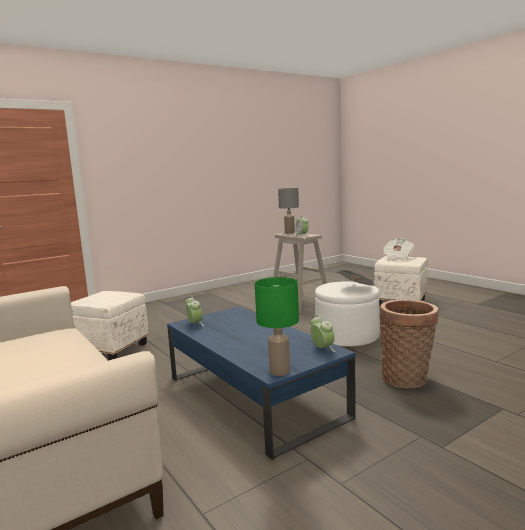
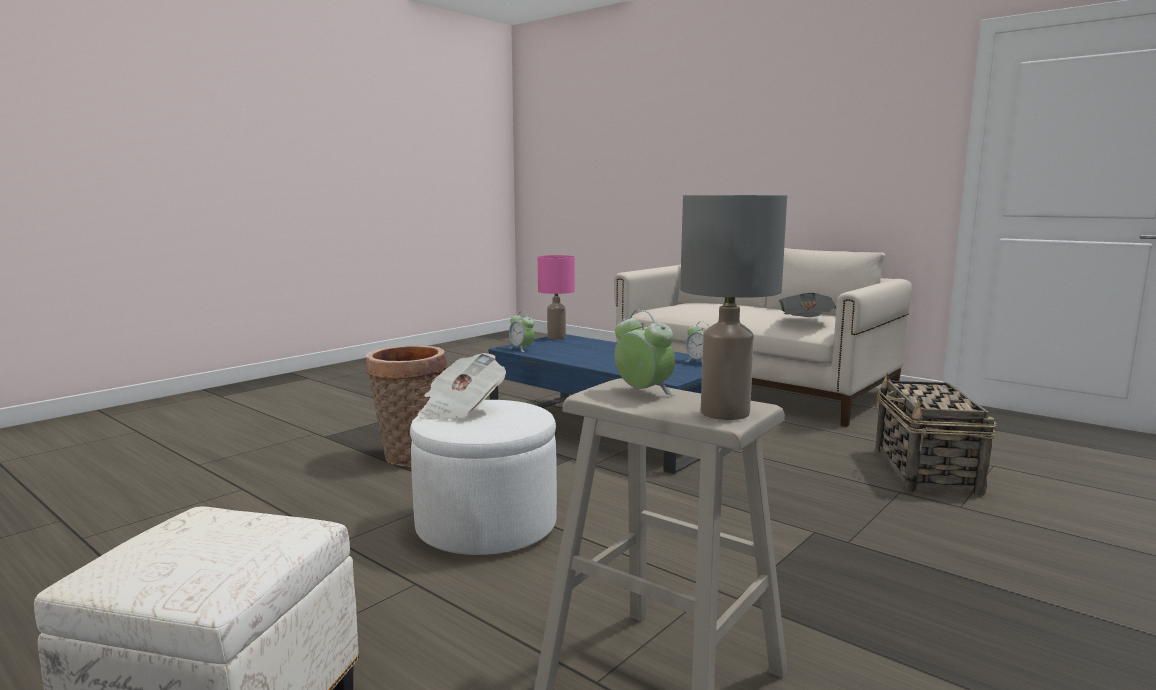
camera: 165 degrees right, 0 degrees up
(112, 349) = (926, 471): white ottoman -> basket
(279, 372) = (556, 337): green table lamp -> pink table lamp
(397, 258) = (218, 549): newspaper -> newspaper (806, 321)

